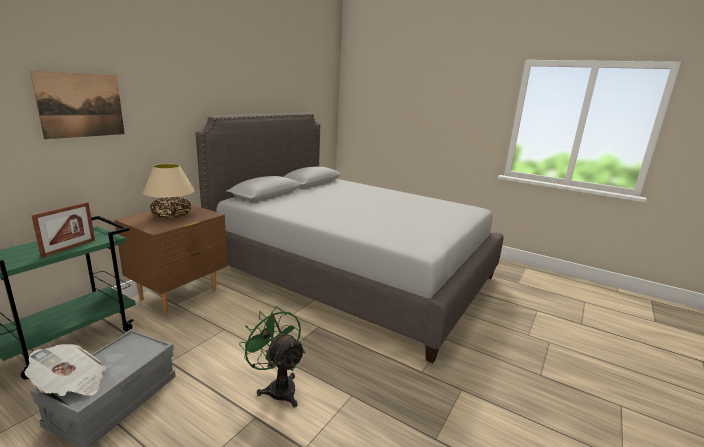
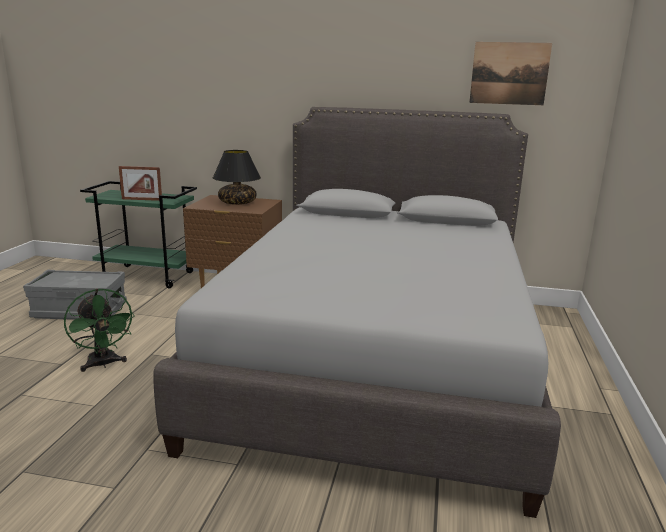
camera: 70 degrees right, 0 degrees up
(71, 384) = (54, 277): newspaper -> none
(81, 105) = (196, 90): picture -> picture (509, 73)
(171, 215) = (237, 203): beige table lamp -> black table lamp
(278, 387) = (103, 364): green fan -> green fan turned 120 degrees clockwise

